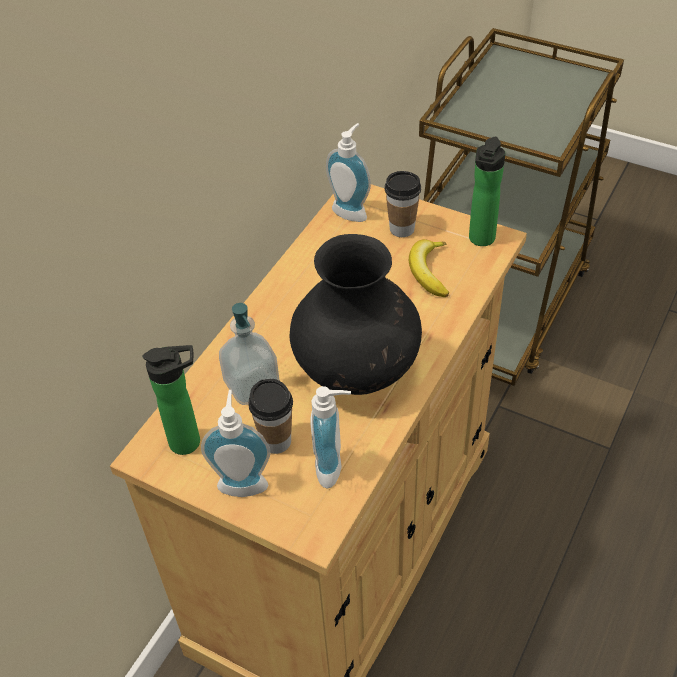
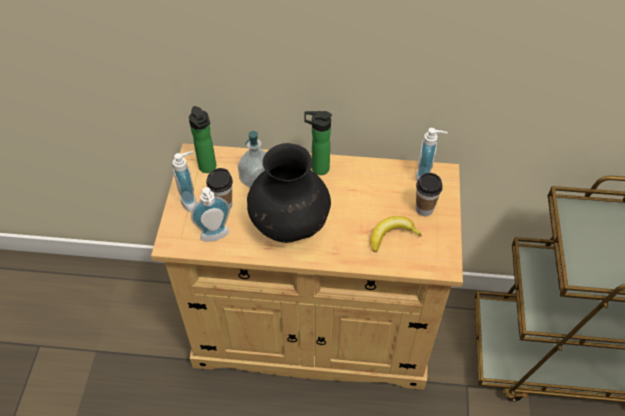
camera: 65 degrees right, 5 degrees up
(480, 240) = (438, 256): bottle -> bottle (317, 168)

